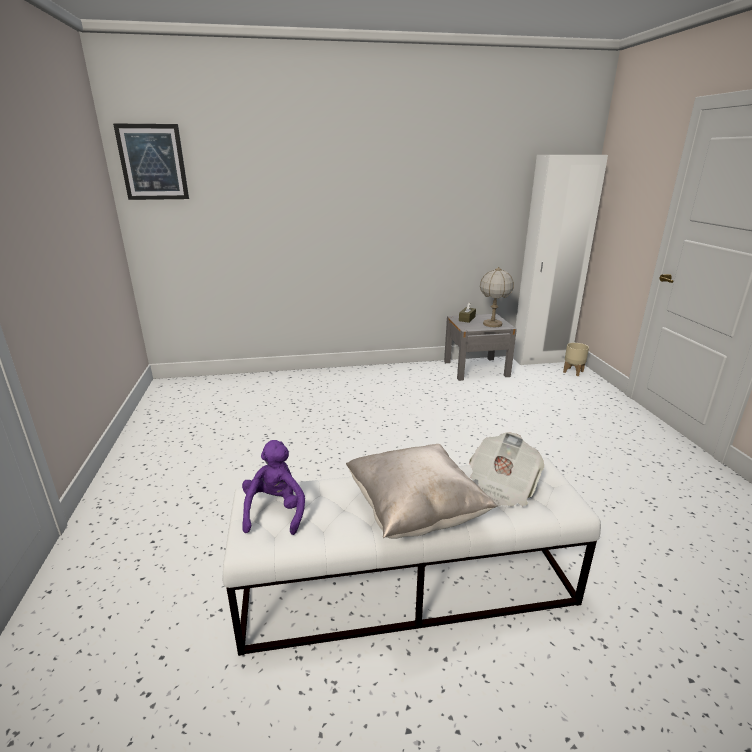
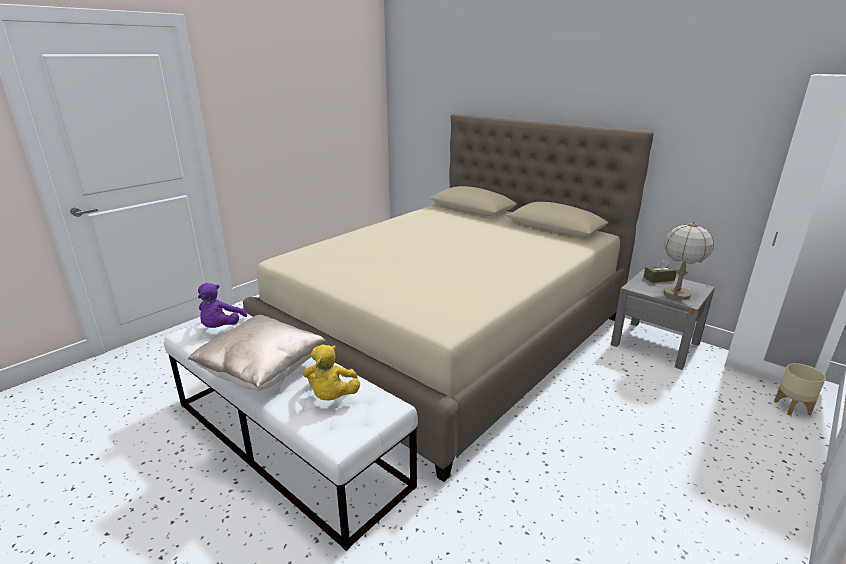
camera: 50 degrees right, 0 degrees up
(153, 162) = (410, 72): picture -> none
(275, 511) = (221, 327): purple plush toy -> purple plush toy turned 135 degrees clockwise
(364, 428) = (450, 338): none -> beige bed
(501, 487) = (332, 396): newspaper -> yellow plush toy

